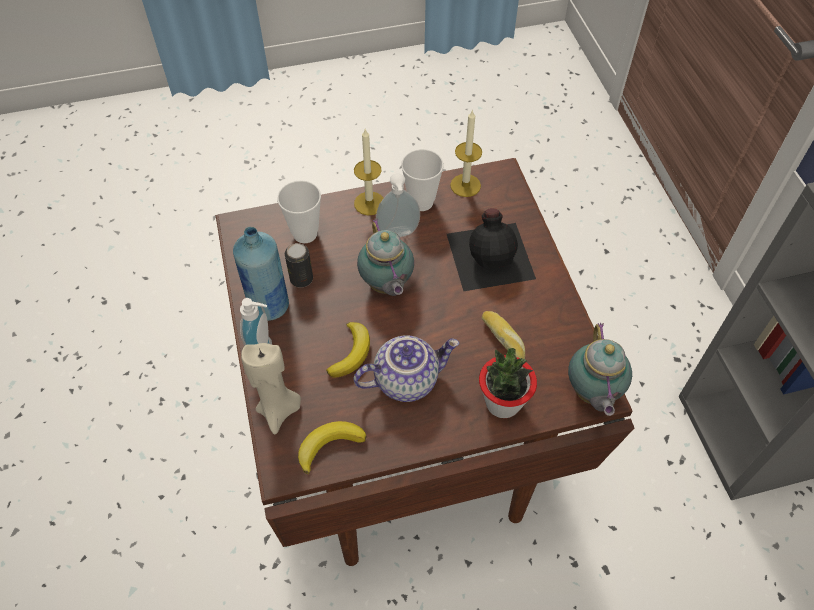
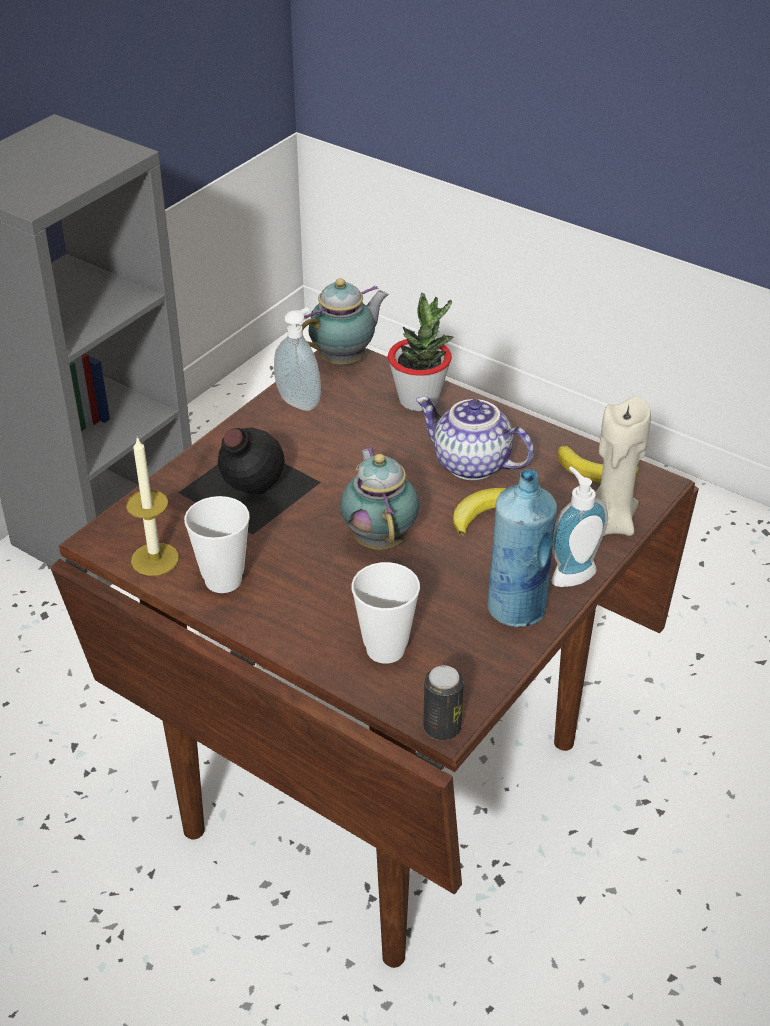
camera: 130 degrees left, 15 degrees down
(301, 279) = (451, 608): can -> can (442, 727)
(369, 203) = (273, 623): candle -> none
(386, 286) = (379, 538): teapot -> teapot turned 45 degrees counterclockwise
(398, 234) = (296, 570): soap dispenser -> soap dispenser (300, 401)
(504, 338) = (347, 430): bread -> none

